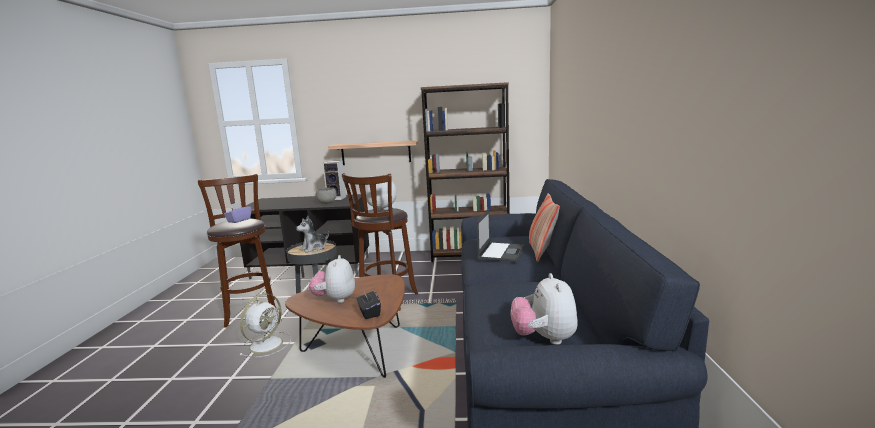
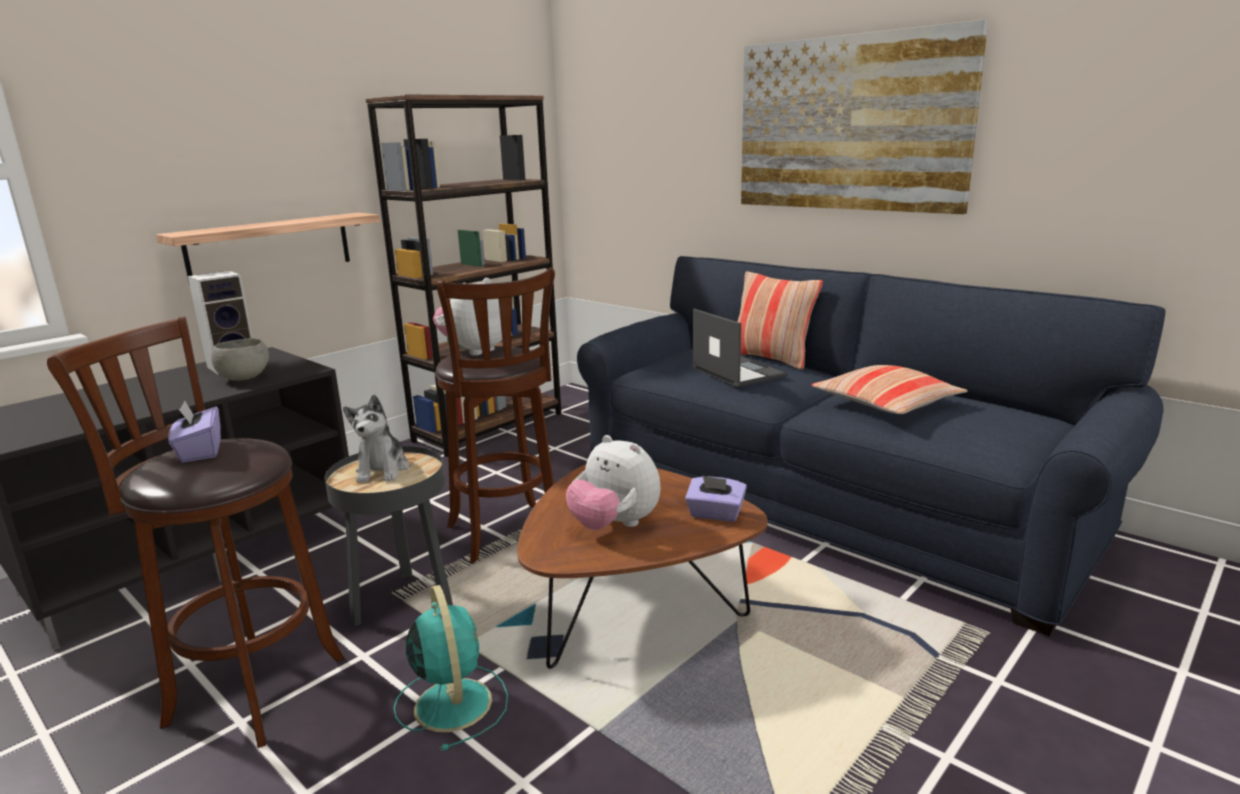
camera: 50 degrees left, 5 degrees up
(267, 344) = (452, 702): white fan -> turquoise fan
(369, 313) = (715, 514): black tissue box -> purple tissue box
(515, 294) = (886, 403): none -> pillow
(544, 339) = (1019, 427): plush toy -> none
(612, 98) = (850, 124): none -> picture

